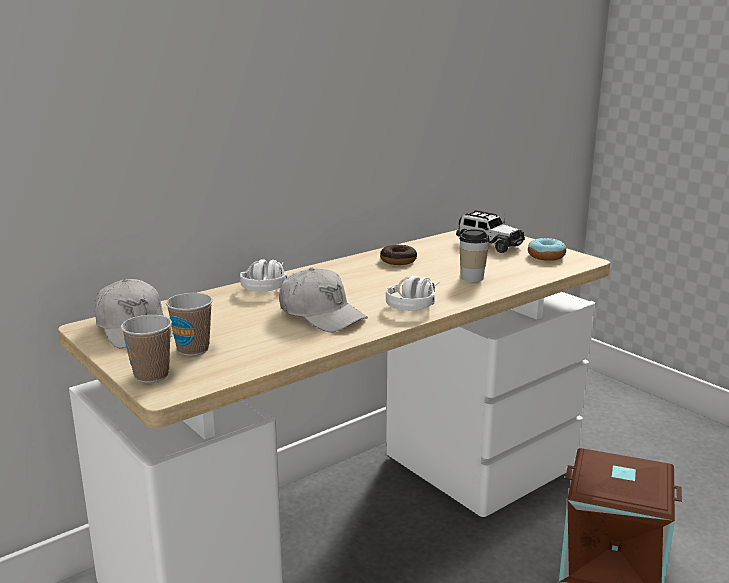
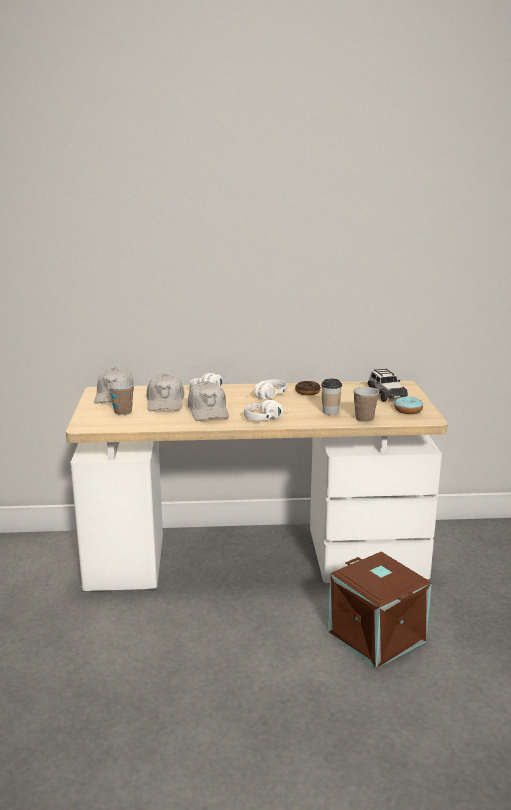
camera: 35 degrees right, 0 degrees up
(151, 375) = (88, 418): cup -> cup (364, 419)
(236, 318) = (165, 402): none -> white cap
(360, 277) = (266, 396): none -> white headphones

